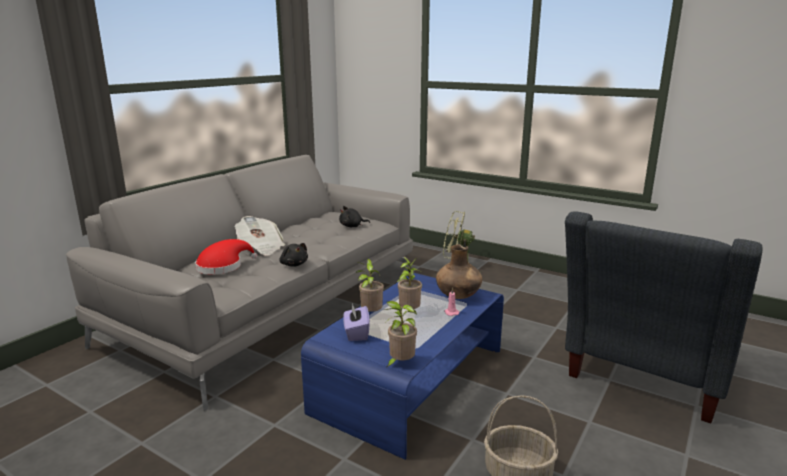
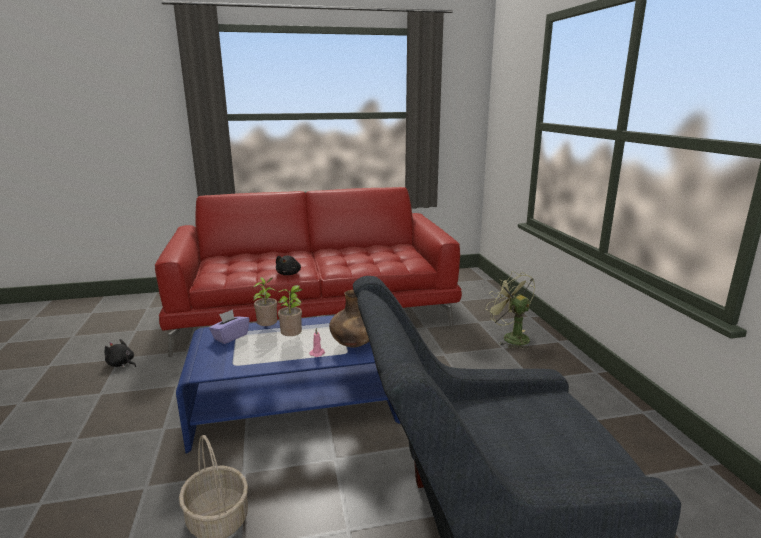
camera: 45 degrees right, 0 degrees up
(223, 266) = (247, 261): red hat -> none
(261, 248) = (296, 256): newspaper -> none
(272, 306) = (315, 310): grey sofa -> red sofa
(352, 226) = (393, 259): black plush toy -> black plush toy (121, 364)
(400, 363) = (202, 369): potted plant -> none

